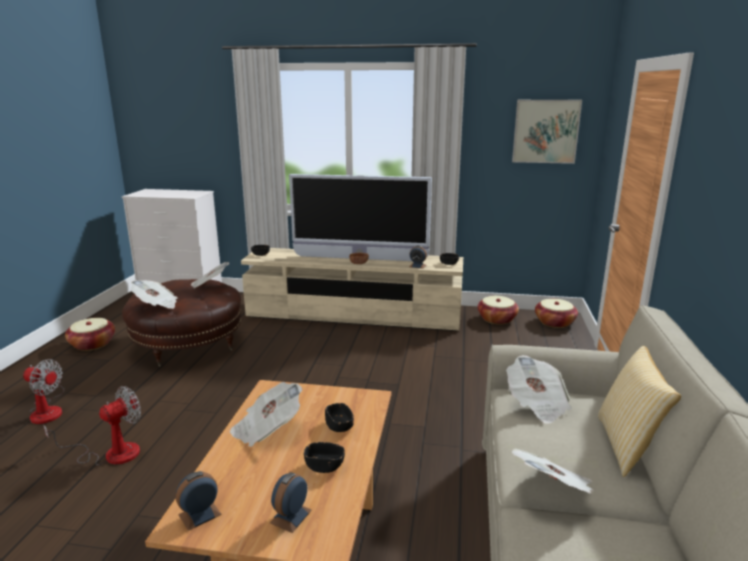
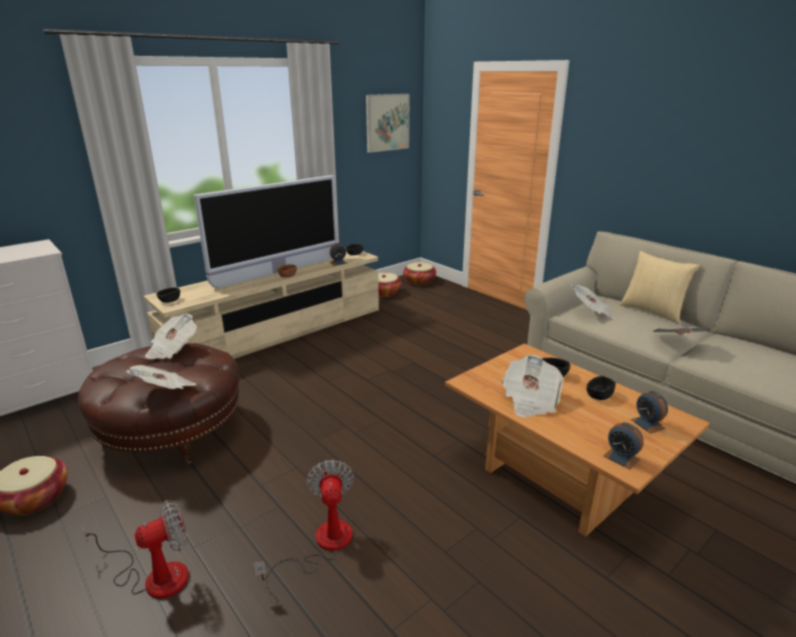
camera: 50 degrees left, 5 degrees up
(199, 514) = (621, 457): alarm clock -> alarm clock turned 45 degrees counterclockwise

